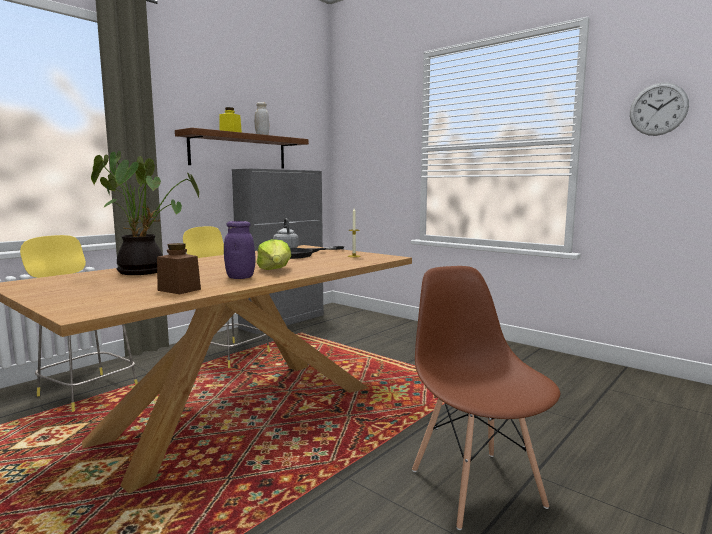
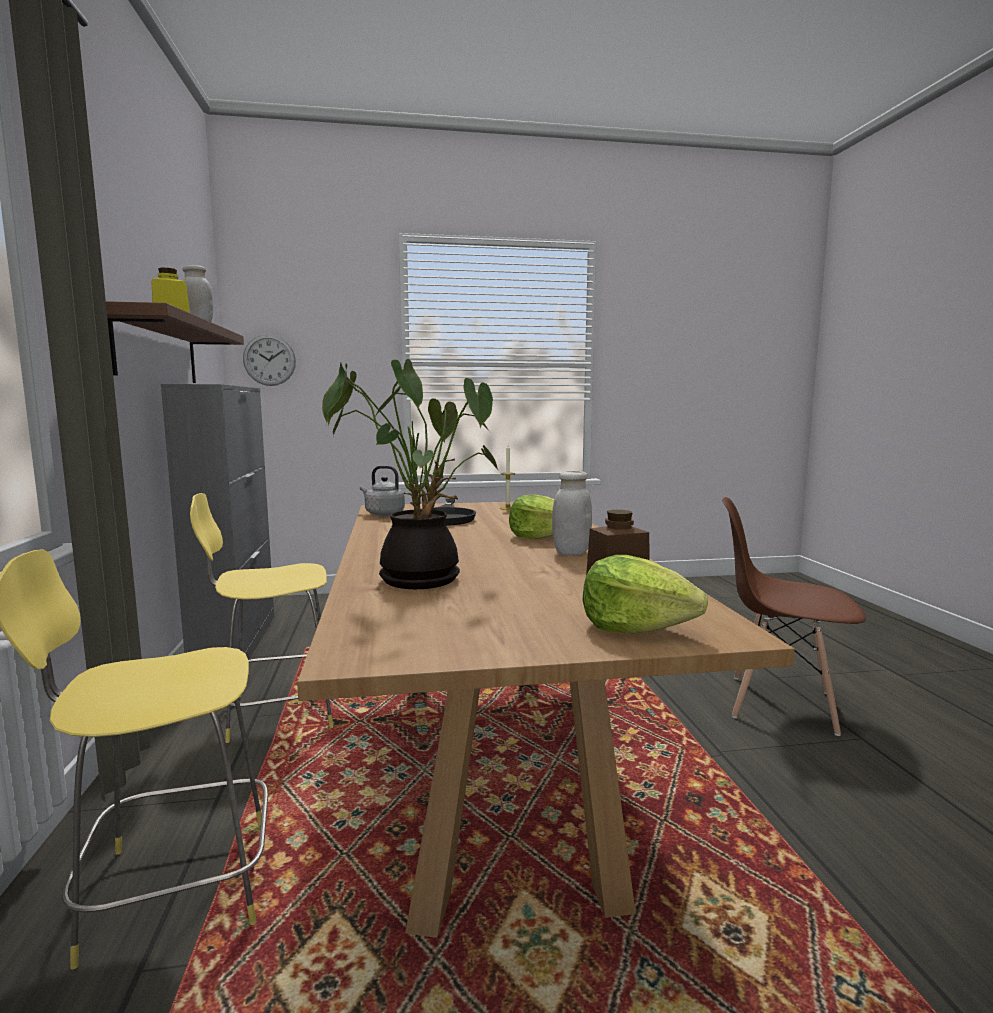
camera: 50 degrees left, 0 degrees up
(80, 302) = (636, 627): none -> lettuce
(240, 277) = (571, 552): purple jar -> white jar
(658, 109) = (657, 341): wall clock -> wall clock (269, 360)

